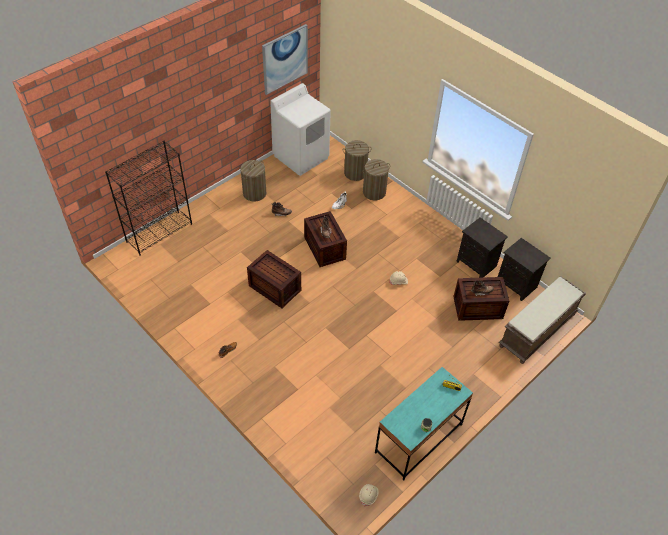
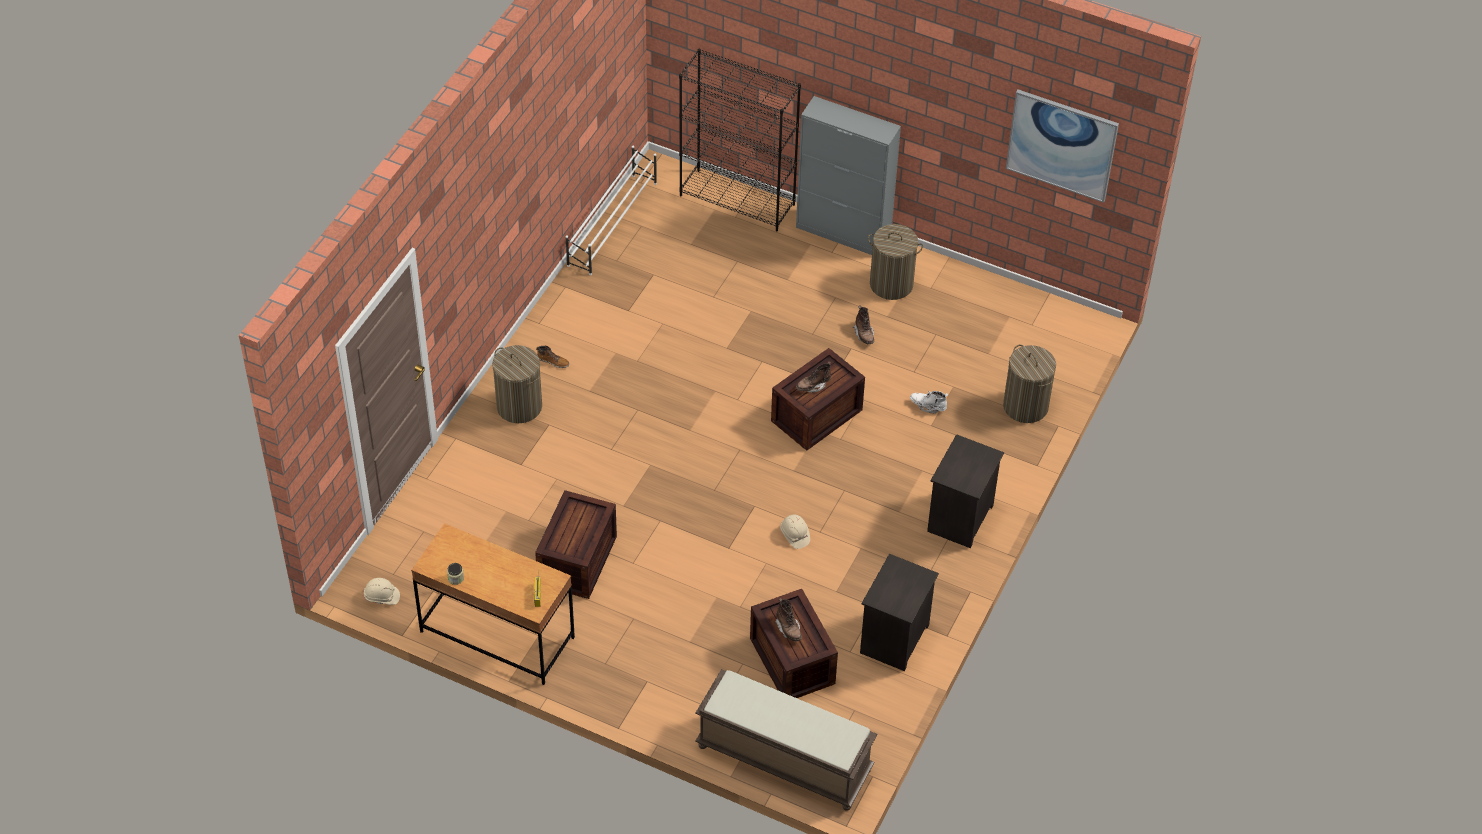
camera: 70 degrees right, 0 degrees up
(140, 291) = (613, 224): none -> white shoe rack
(210, 199) = (843, 233): none -> grey cabinet
(275, 288) = (697, 378): crate -> crate (577, 561)
(301, 156) = (1021, 317): white washing machine -> none
(374, 192) = (991, 447): laundry basket -> laundry basket (519, 406)
(418, 438) = (497, 634): turquoise desk -> brown desk
(517, 284) = (875, 711): black nightstand -> black nightstand (961, 520)

